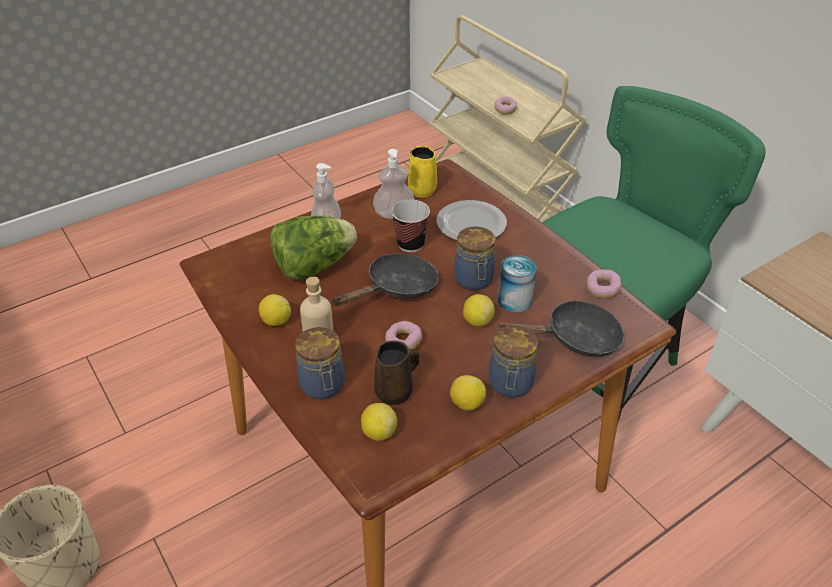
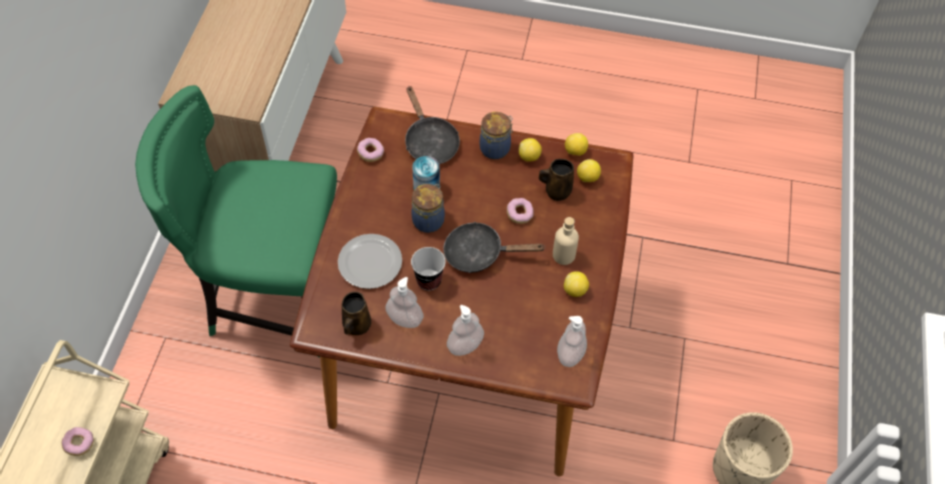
camera: 135 degrees left, 15 degrees up
(232, 277) = (570, 353): none -> soap dispenser
(314, 266) = (509, 316): lettuce -> none
(323, 386) = (590, 225): jar -> none
(421, 189) = (356, 326): yellow mug -> brown mug
(477, 321) = (464, 193): lemon -> lemon (575, 151)
(575, 338) = (429, 142): black frying pan -> black frying pan turned 150 degrees counterclockwise

